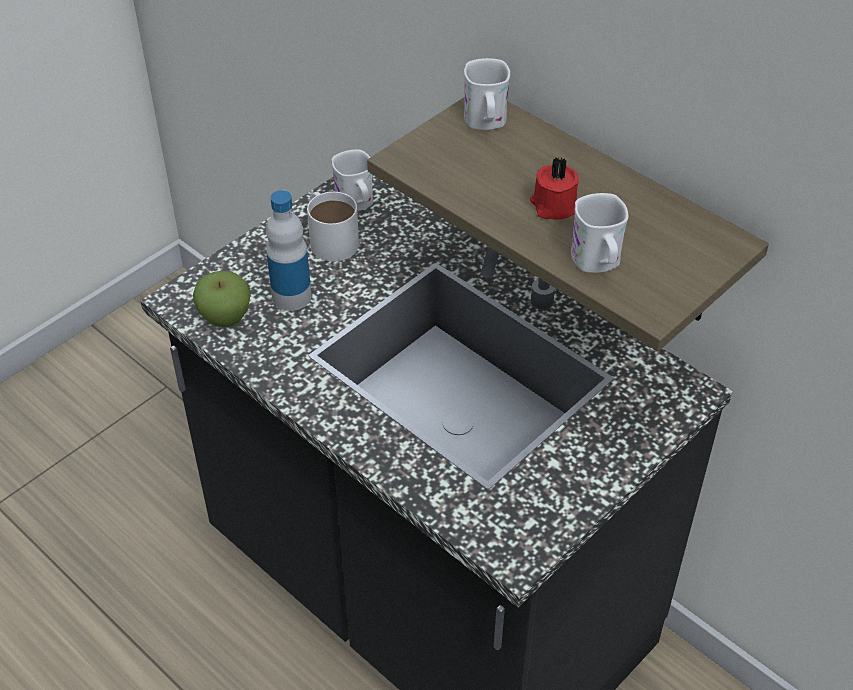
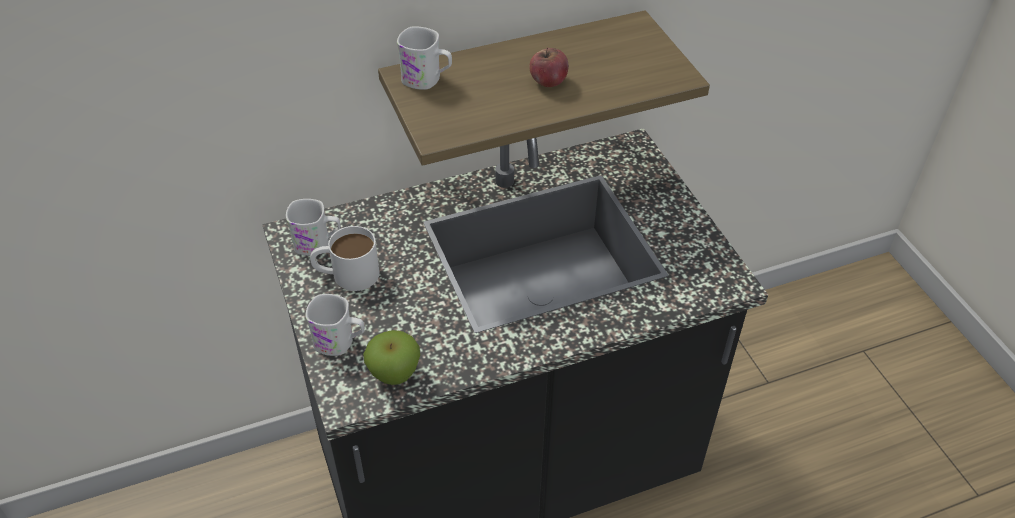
camera: 65 degrees left, 0 degrees up
(291, 296) = (399, 321): bottle -> none
(553, 206) = (548, 81): red candle -> apple
(598, 263) = (621, 83): white mug -> white mug (340, 342)

